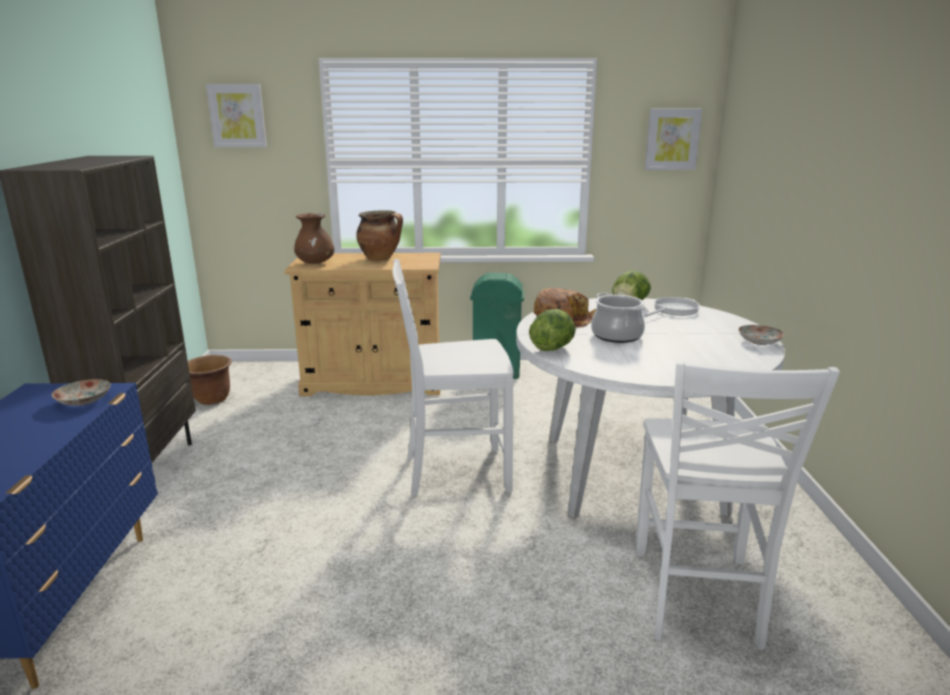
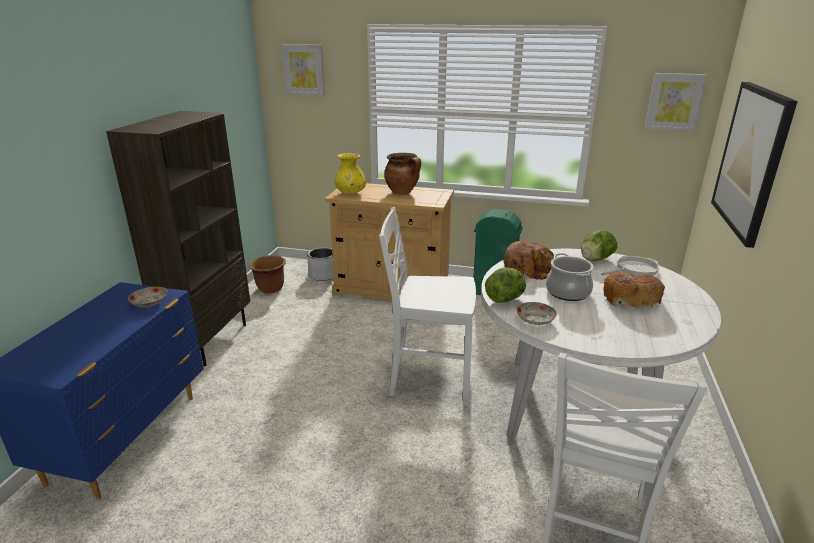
camera: 15 degrees right, 5 degrees up
(278, 377) = (323, 275): none -> grey planter
(315, 263) = (351, 193): brown vase -> yellow vase
(683, 334) = (630, 298): none -> bread
(760, 342) = (699, 315): plate -> plate (535, 320)
(770, 184) = (751, 160): none -> picture

